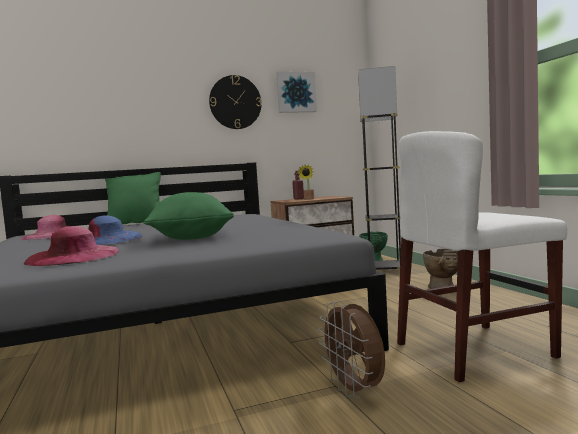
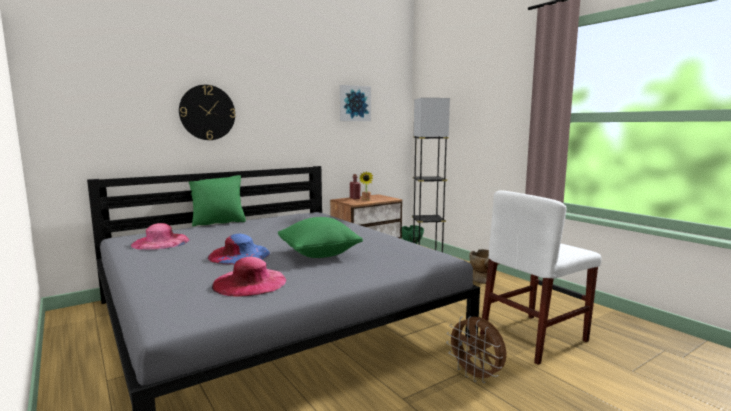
camera: 15 degrees left, 5 degrees up
(235, 102) = (304, 111): wall clock -> wall clock (207, 112)

